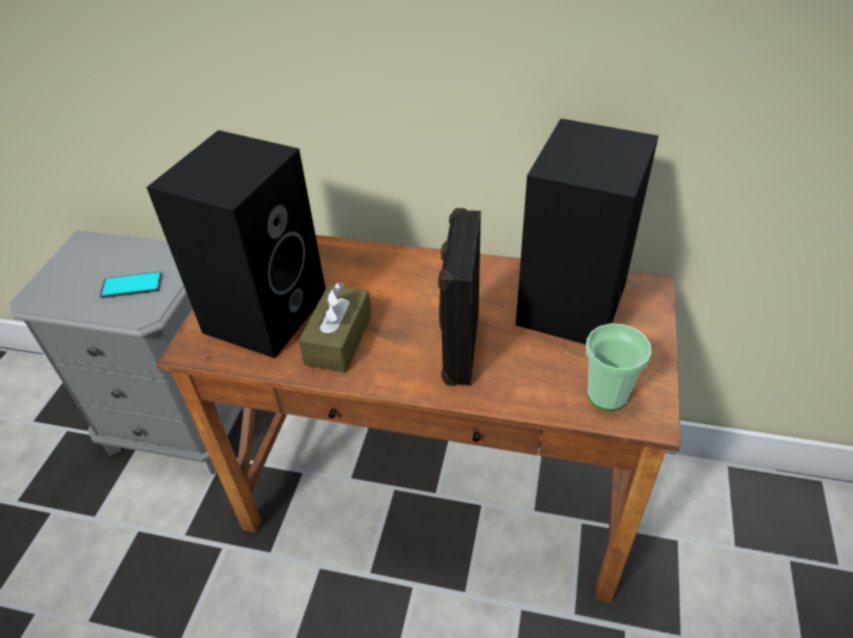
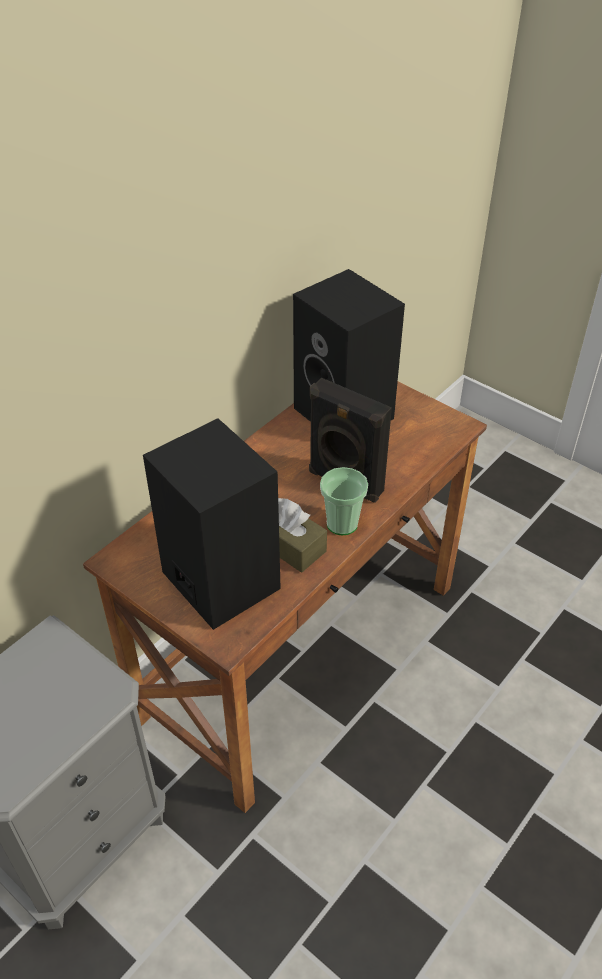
camera: 65 degrees left, 0 degrees up
(131, 286) = (59, 693): phone -> none
(607, 395) = (432, 434): cup -> cup (342, 524)

